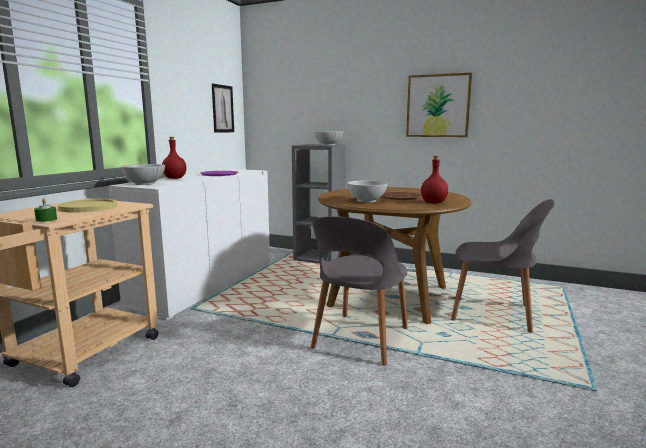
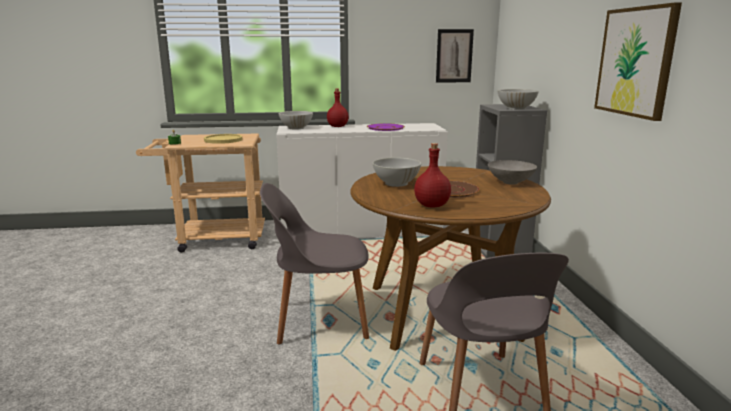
camera: 60 degrees right, 5 degrees up
(397, 189) = (509, 182): none -> grey bowl

